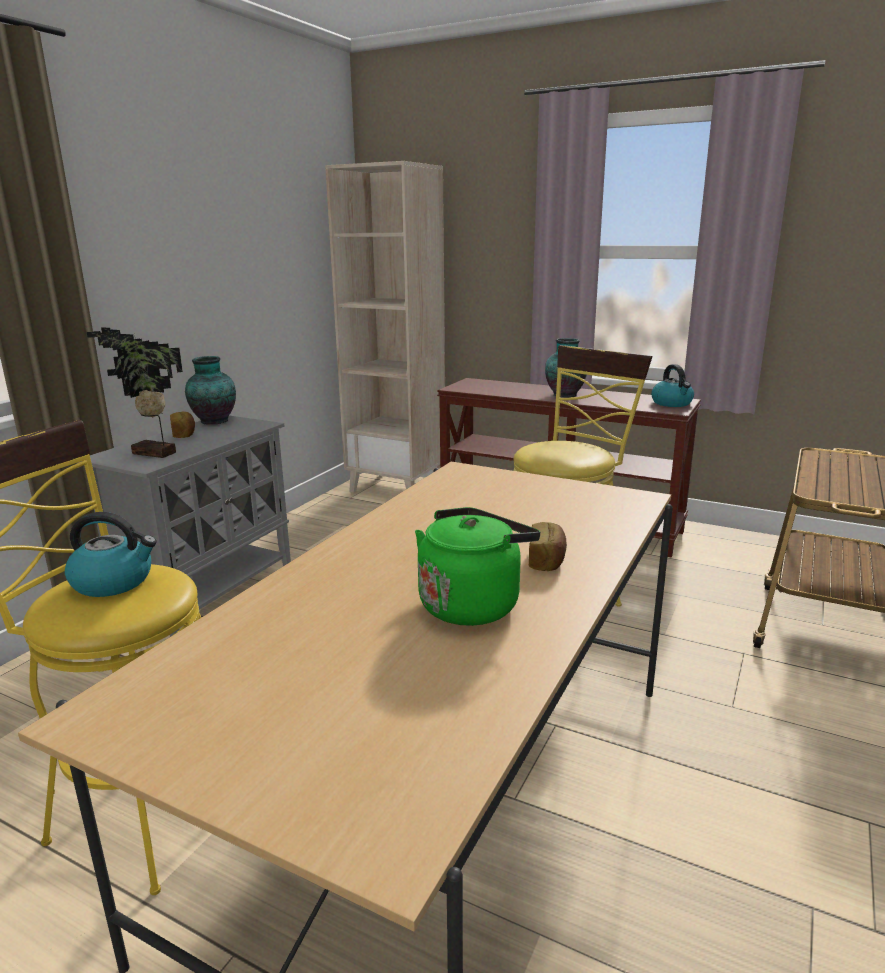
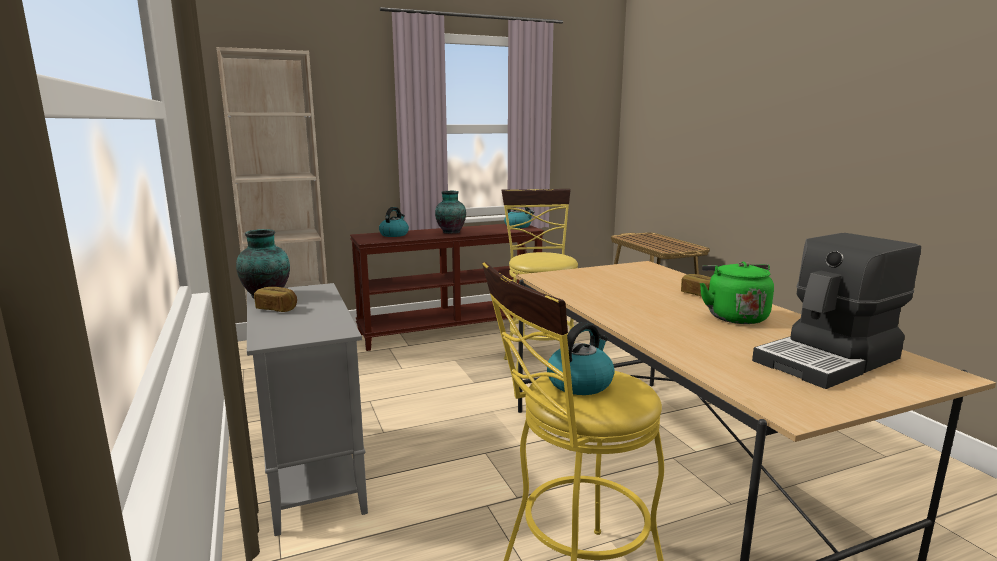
camera: 50 degrees left, 5 degrees down
(153, 454) = (311, 325): potted plant -> none
(344, 712) = (829, 360): none -> coffee machine
(500, 386) = (394, 234): none -> kettle

